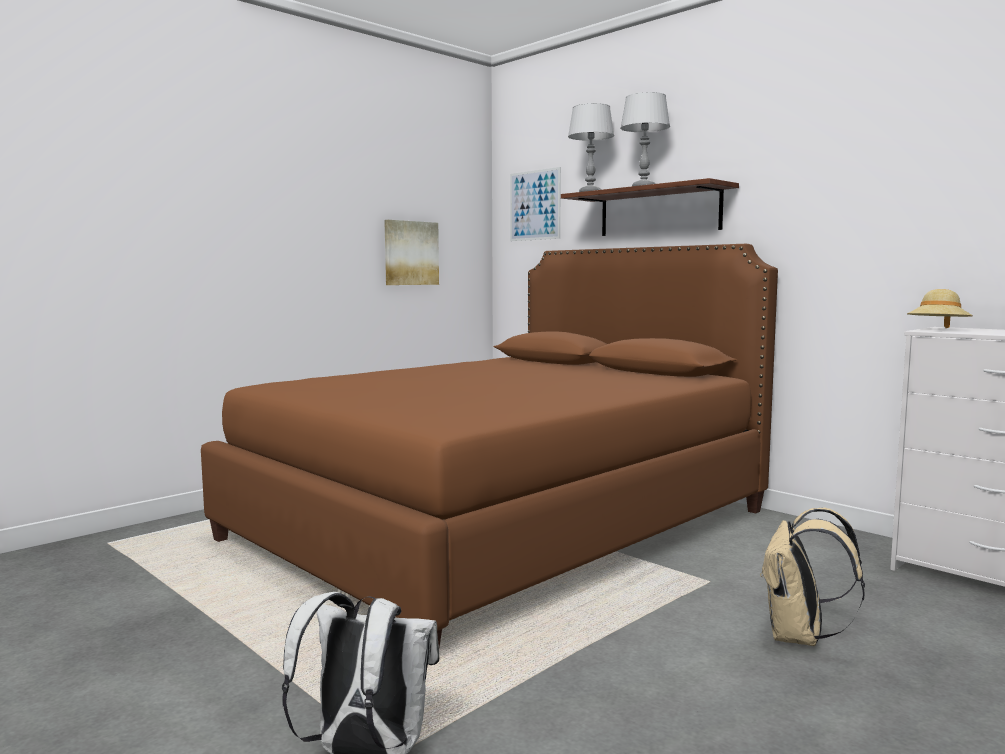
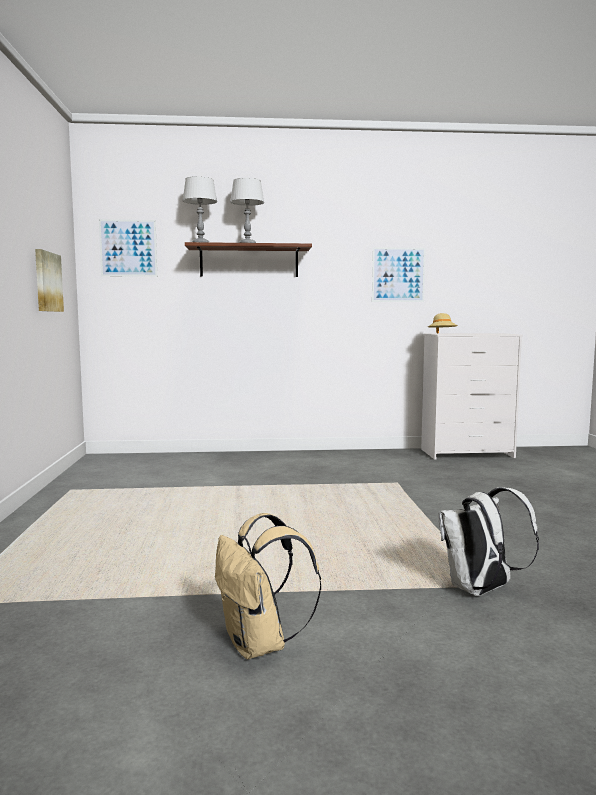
camera: 50 degrees left, 0 degrees up
(502, 525) = (237, 490): brown bed -> none
(800, 637) = (473, 490): beige backpack -> beige backpack (259, 645)
(891, 216) = (398, 275): none -> picture

